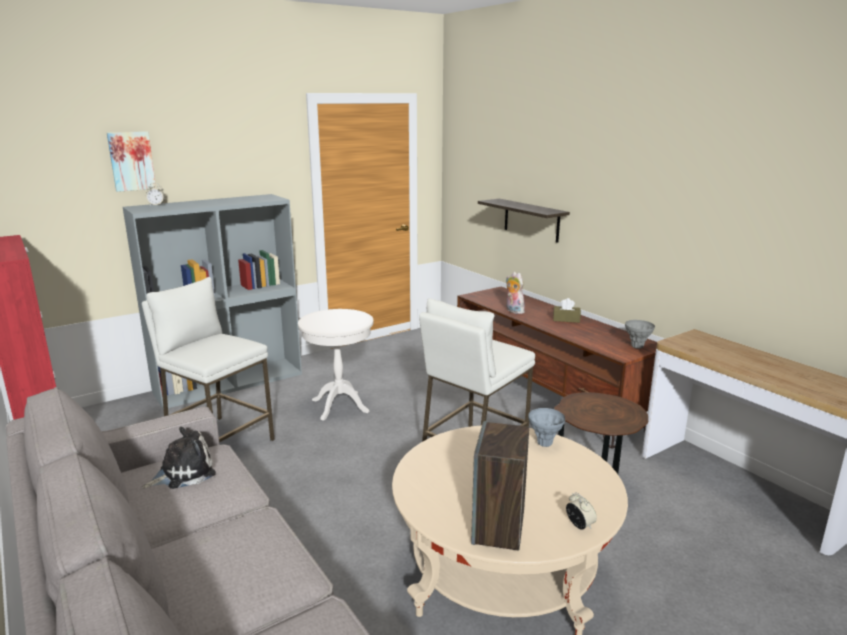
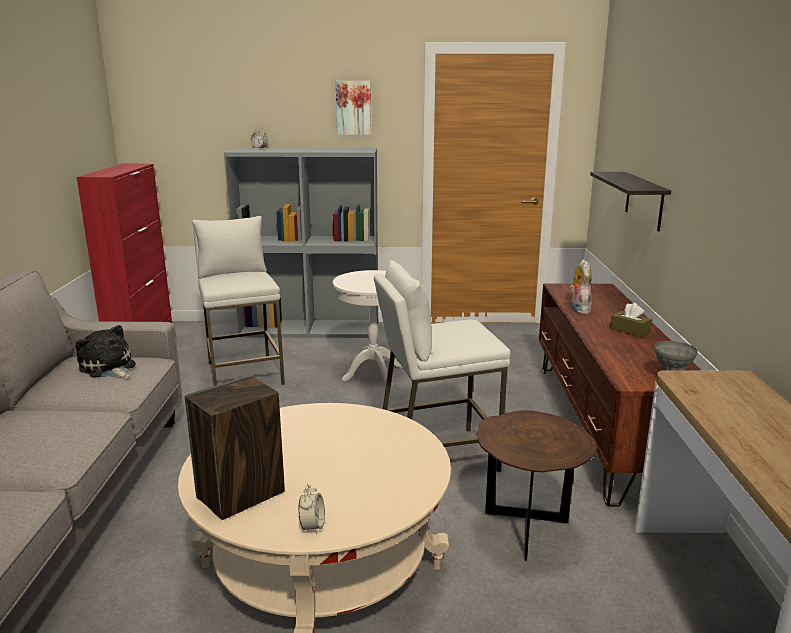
camera: 35 degrees right, 0 degrees up
(131, 161) = (246, 106): picture -> picture (353, 107)
(183, 472) = (108, 368): plush toy -> plush toy turned 135 degrees counterclockwise
(544, 443) = (411, 444): grey vase -> none

